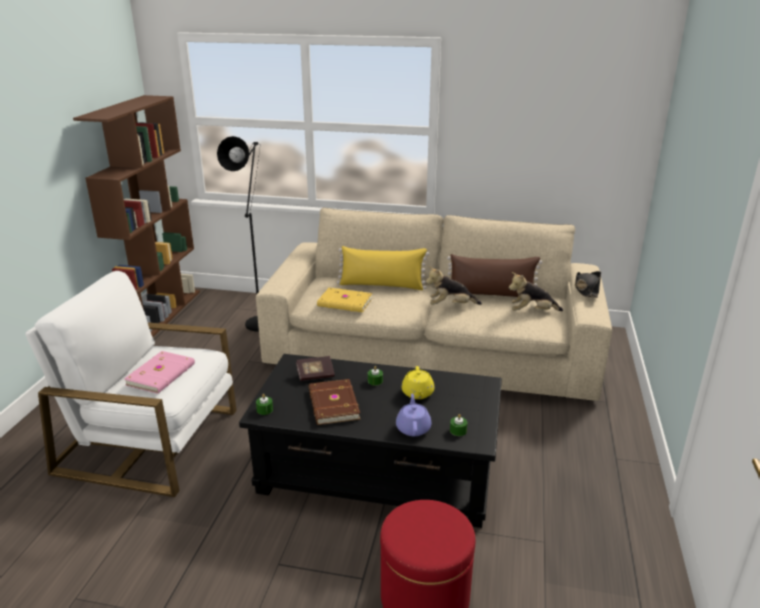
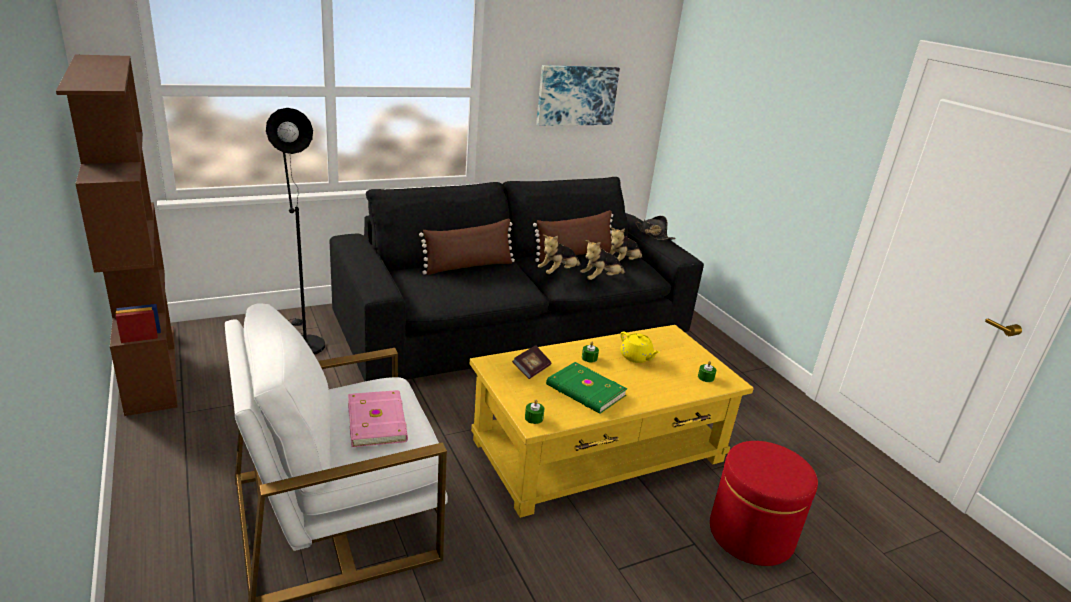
camera: 40 degrees left, 0 degrees up
(332, 405) = (585, 391): brown book -> green book
(345, 303) = (460, 292): yellow book -> none
(378, 472) = (599, 450): black coffee table -> yellow coffee table
(382, 285) = (468, 266): yellow pillow -> brown pillow
(413, 428) = (673, 387): purple teapot -> none
(431, 351) = (515, 327): beige sofa -> black sofa
(486, 320) = (601, 279): none -> plush toy
(542, 138) = (576, 95): none -> picture

